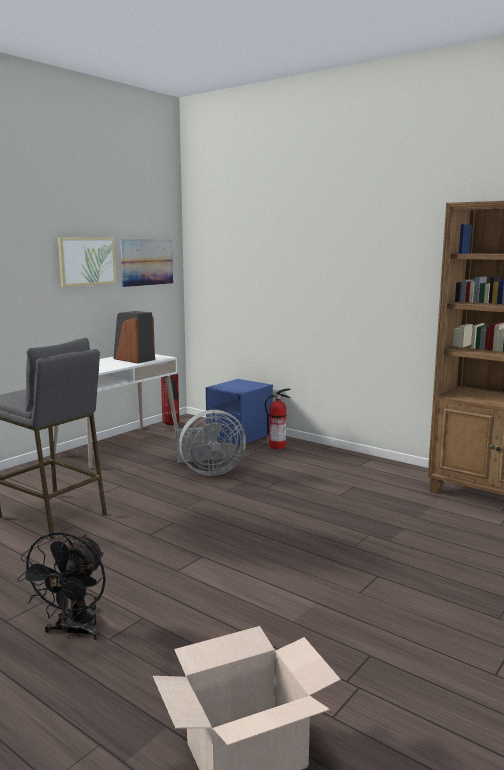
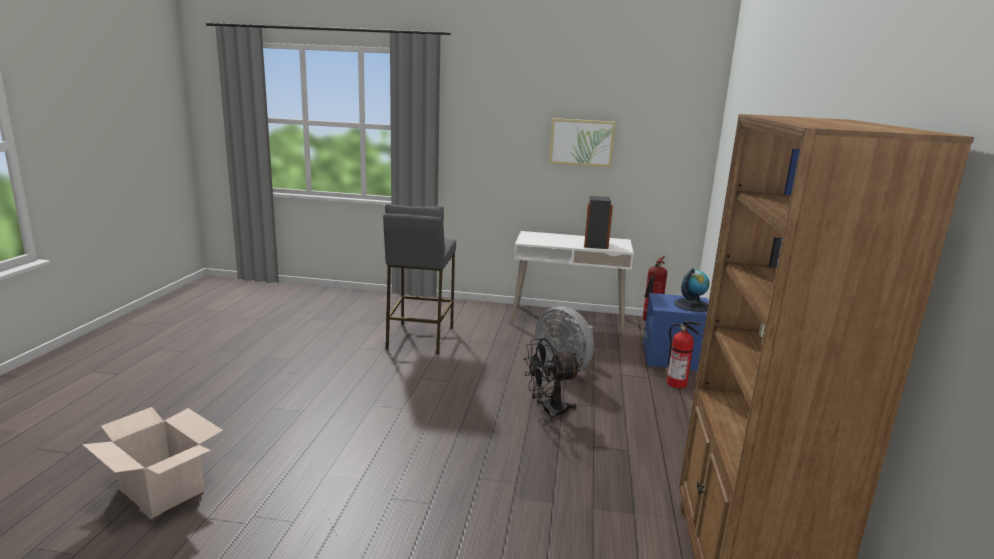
camera: 60 degrees right, 5 degrees up
(74, 632) = (275, 393): black fan -> black fan (547, 411)
(147, 262) = (659, 150): picture -> none
(246, 384) = (692, 305): none -> globe

